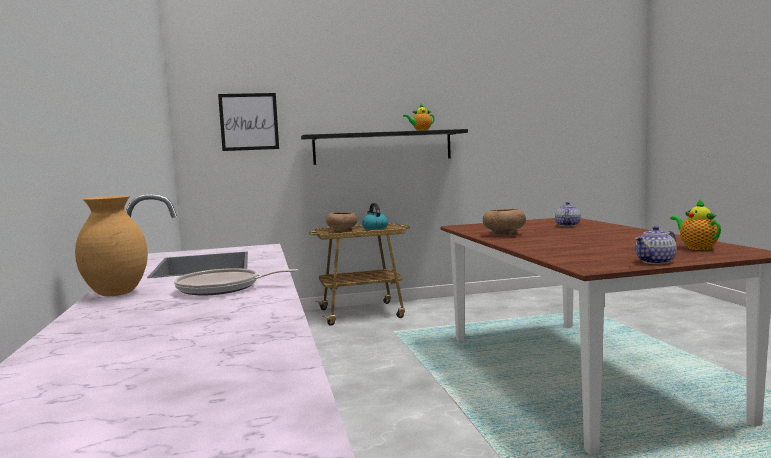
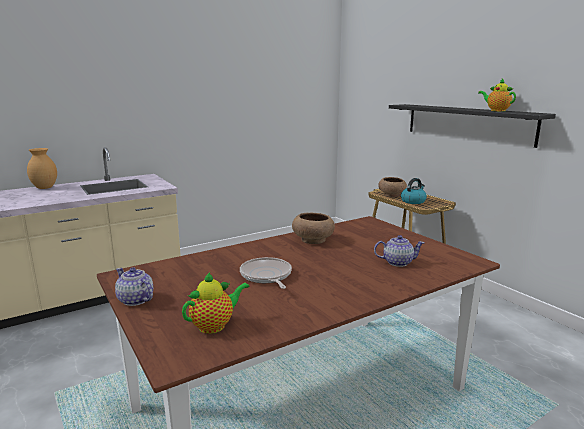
camera: 70 degrees right, 10 degrees up
(223, 288) = (39, 198): frying pan -> frying pan (266, 276)
(249, 122) = (375, 89): picture -> none

